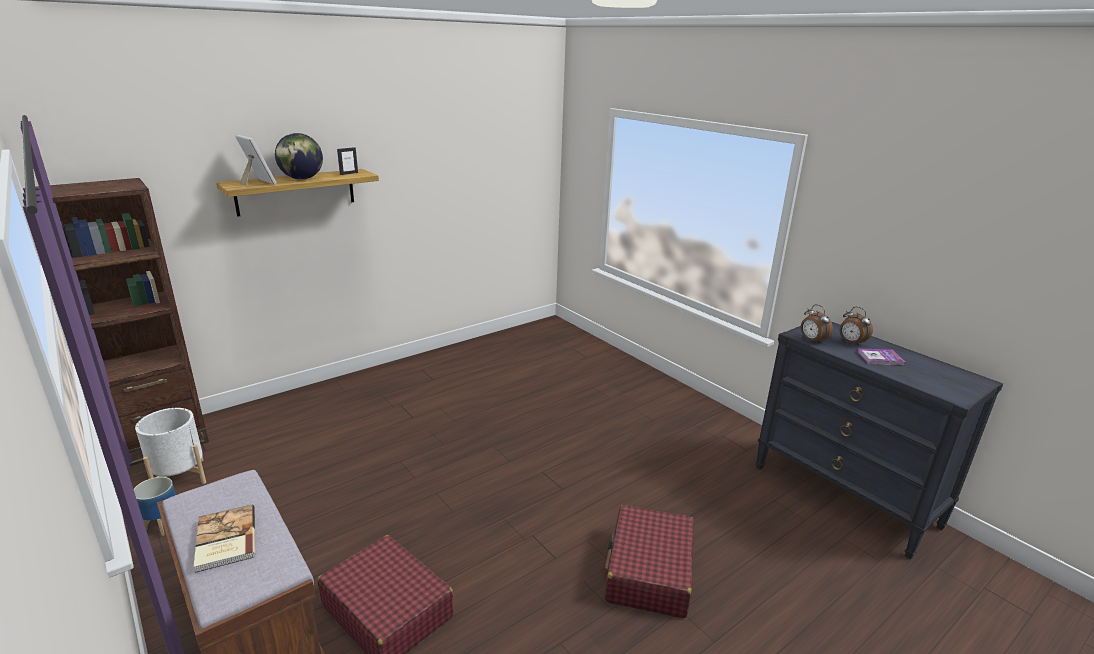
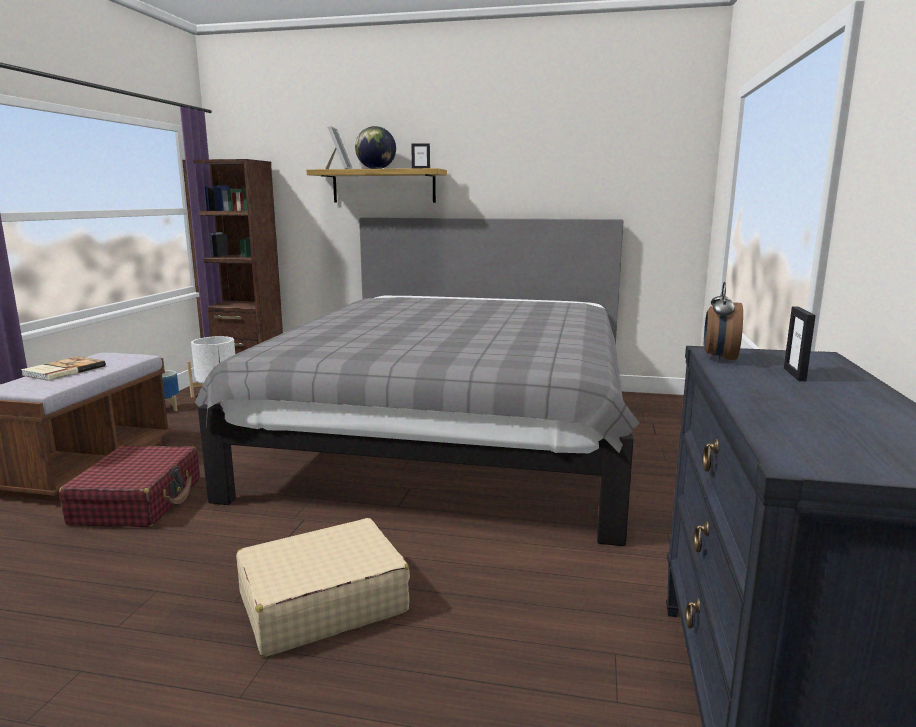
camera: 50 degrees right, 10 degrees down
(485, 415) = (453, 435): none -> grey bed
(649, 572) = (322, 603): red suitcase -> beige suitcase
(851, 343) = (795, 374): alarm clock -> picture frame
(880, 358) = (796, 394): book -> none

